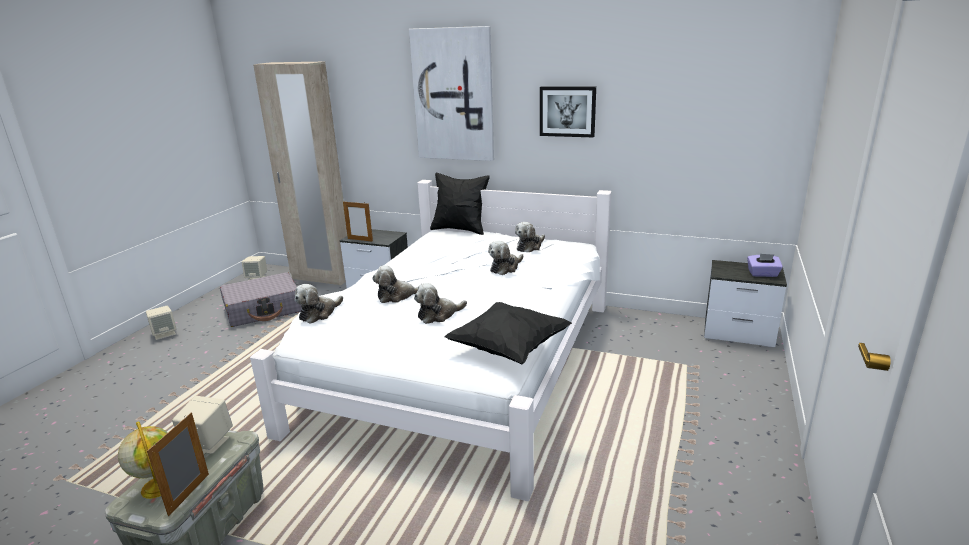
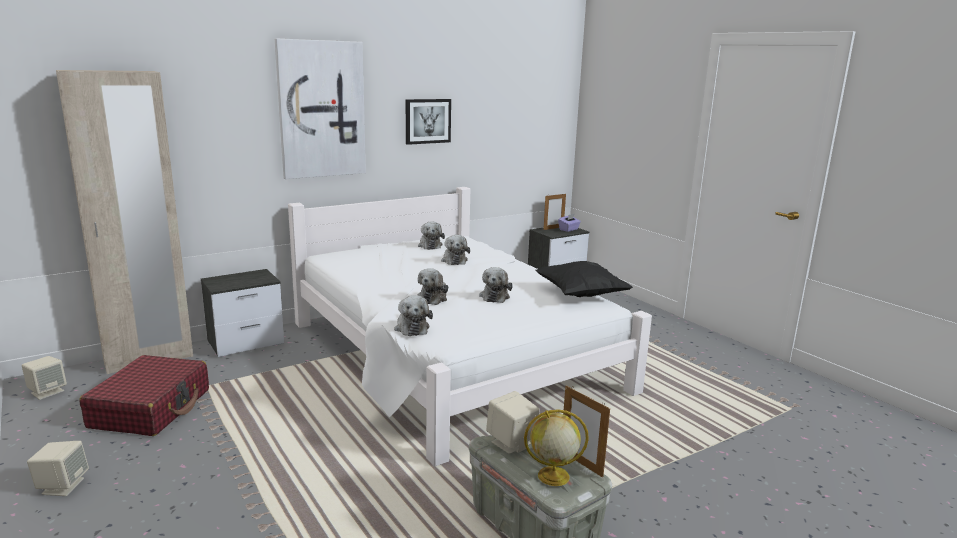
camera: 55 degrees left, 5 degrees down
(263, 309) = (151, 408): grey suitcase -> red suitcase
(360, 240) = (236, 286): picture frame -> picture frame (553, 228)
(460, 229) = (337, 249): black pillow -> none

